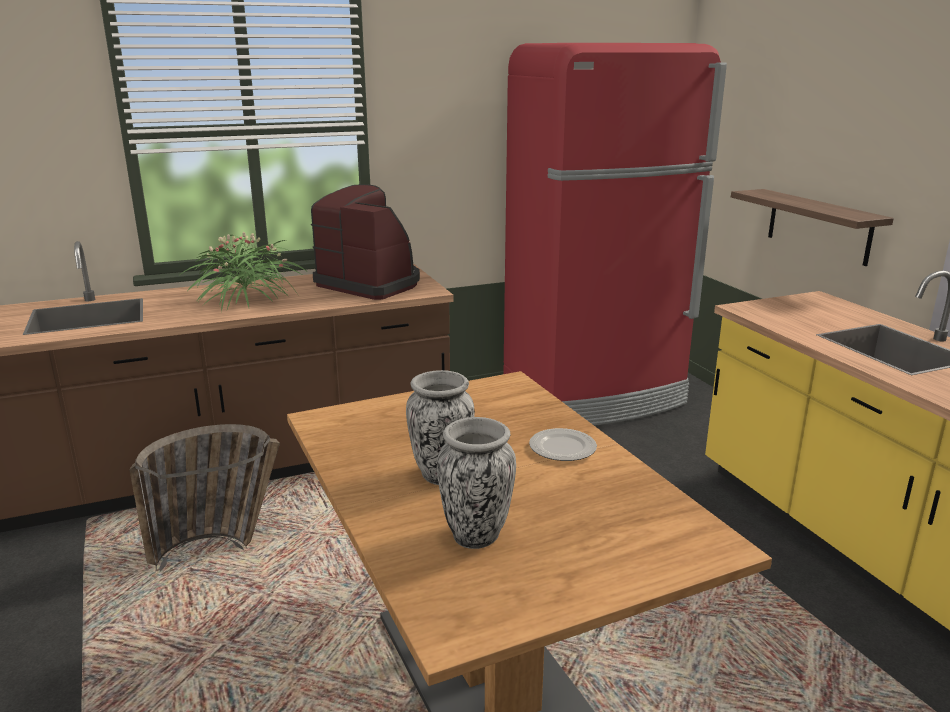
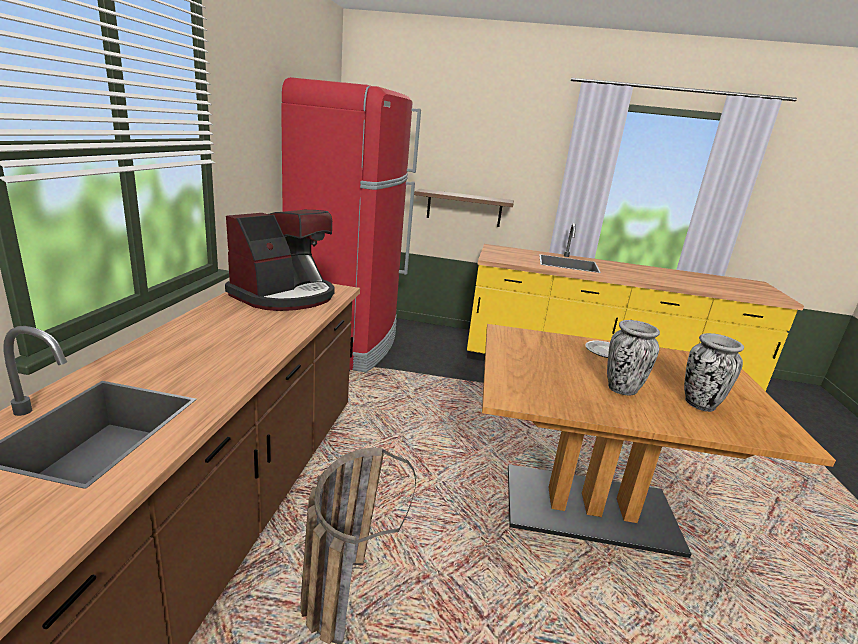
camera: 60 degrees left, 0 degrees up
(247, 298) = (226, 339): potted plant -> none
(370, 284) = (284, 296): coffee machine -> coffee machine turned 150 degrees clockwise

